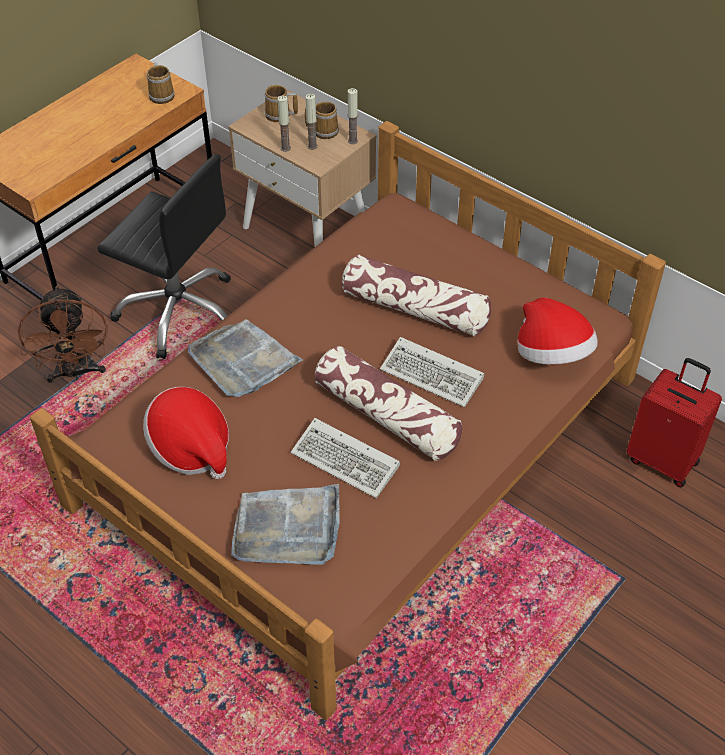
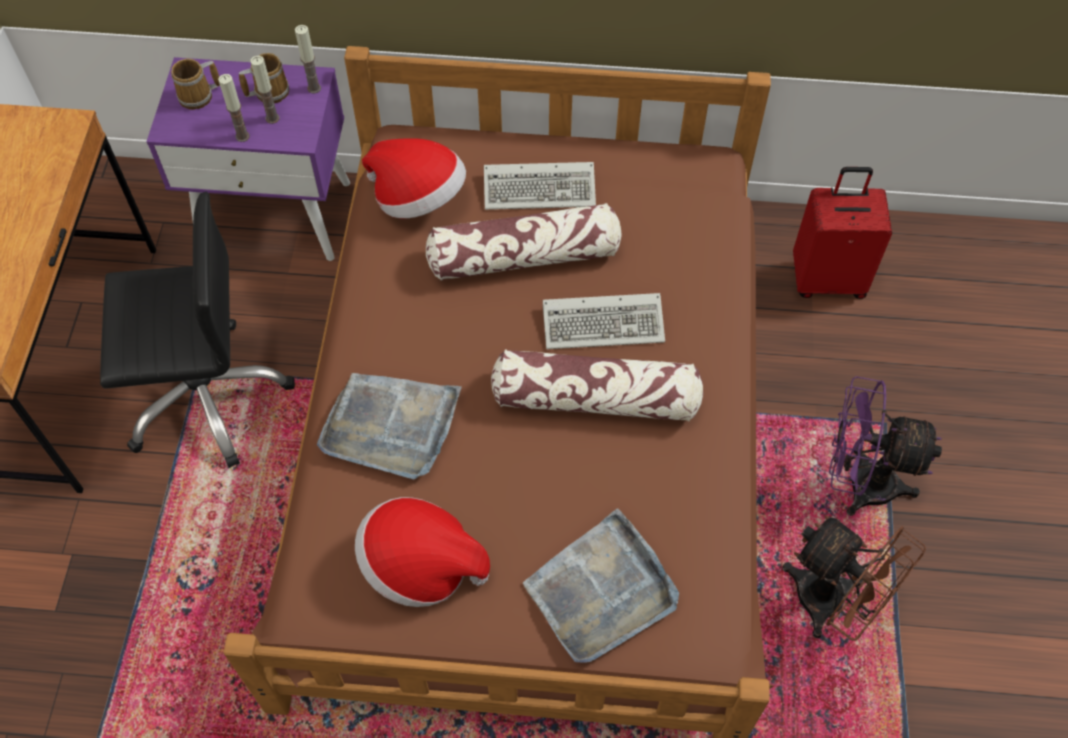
camera: 35 degrees left, 10 degrees up
(76, 373) = (145, 542): brown fan -> brown fan (832, 605)
(162, 95) = (47, 143): mug -> none
(307, 230) = (275, 214): beige nightstand -> purple nightstand
(348, 461) = (599, 475): keyboard -> keyboard (542, 188)
(552, 355) = (701, 232): hat -> hat (418, 198)
(568, 606) = (859, 483): none -> purple fan

